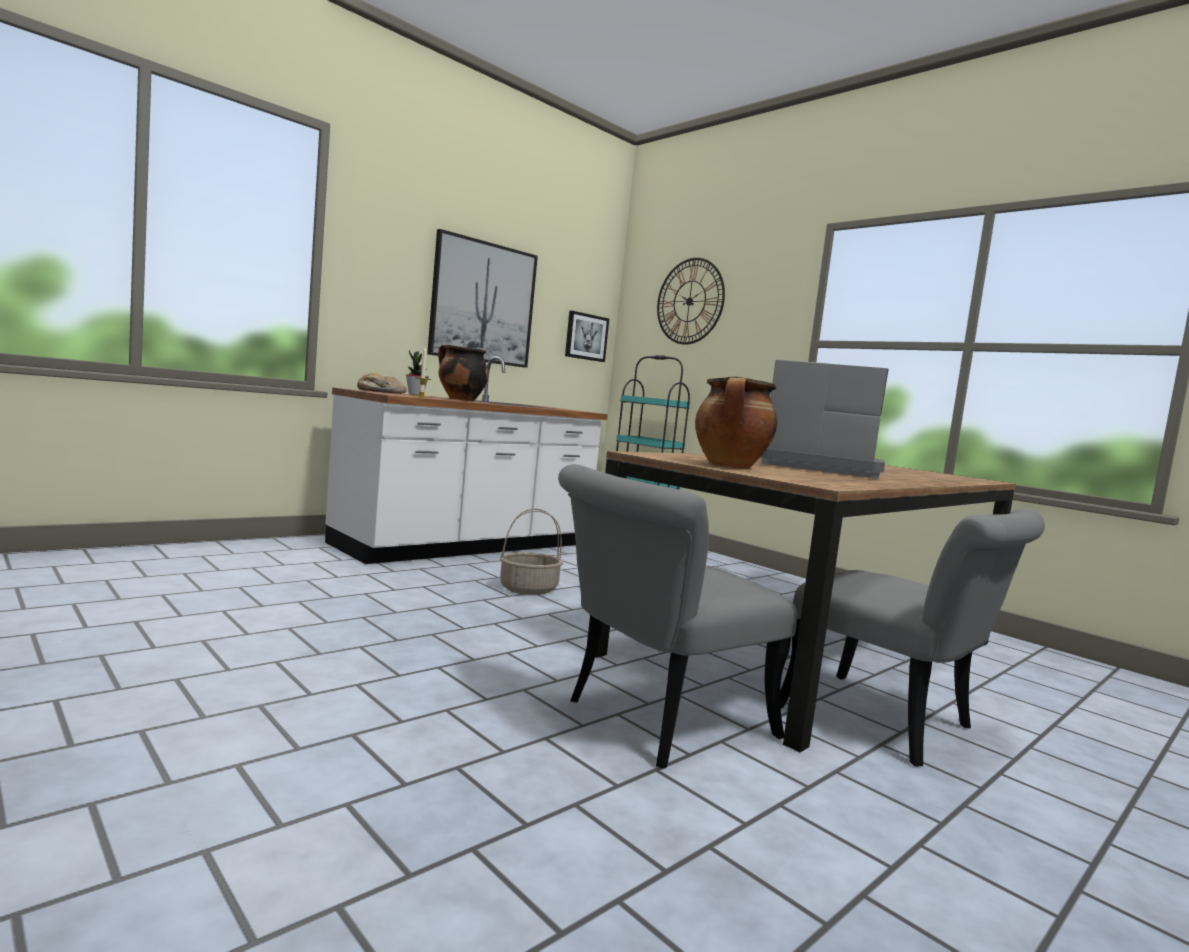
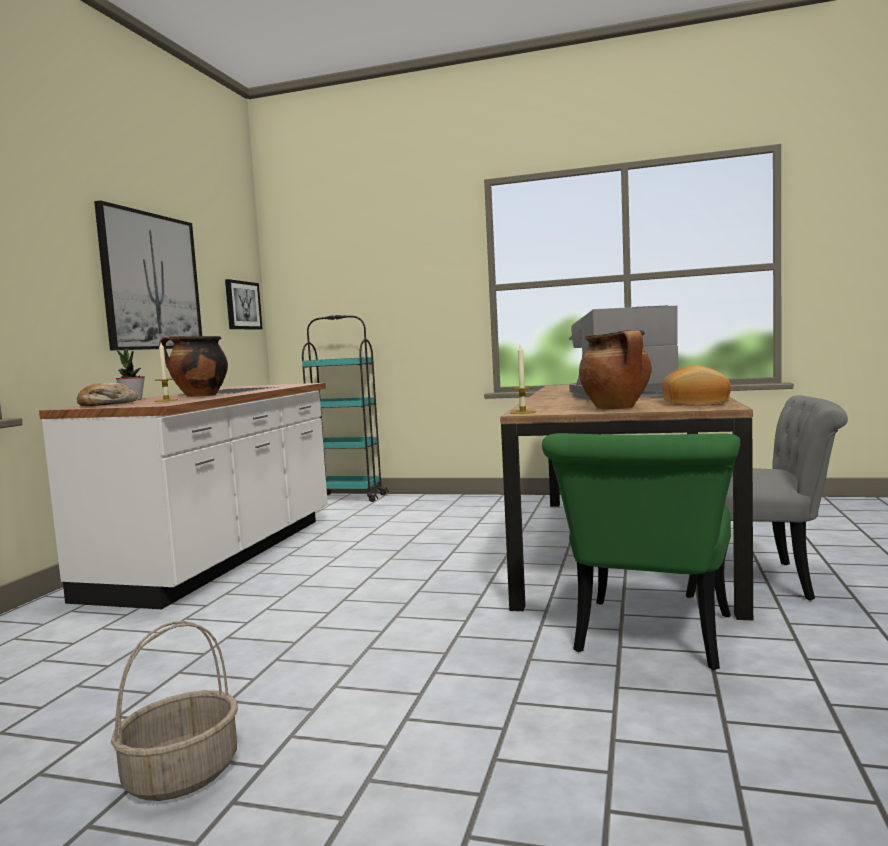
camera: 30 degrees left, 0 degrees up
(529, 589) = (360, 576): basket -> basket (182, 774)
(641, 453) = (523, 412): none -> candle
(653, 722) = (650, 641): grey chair -> green chair
(689, 301) = (350, 258): wall clock -> none
(833, 481) = (697, 403): none -> bread

